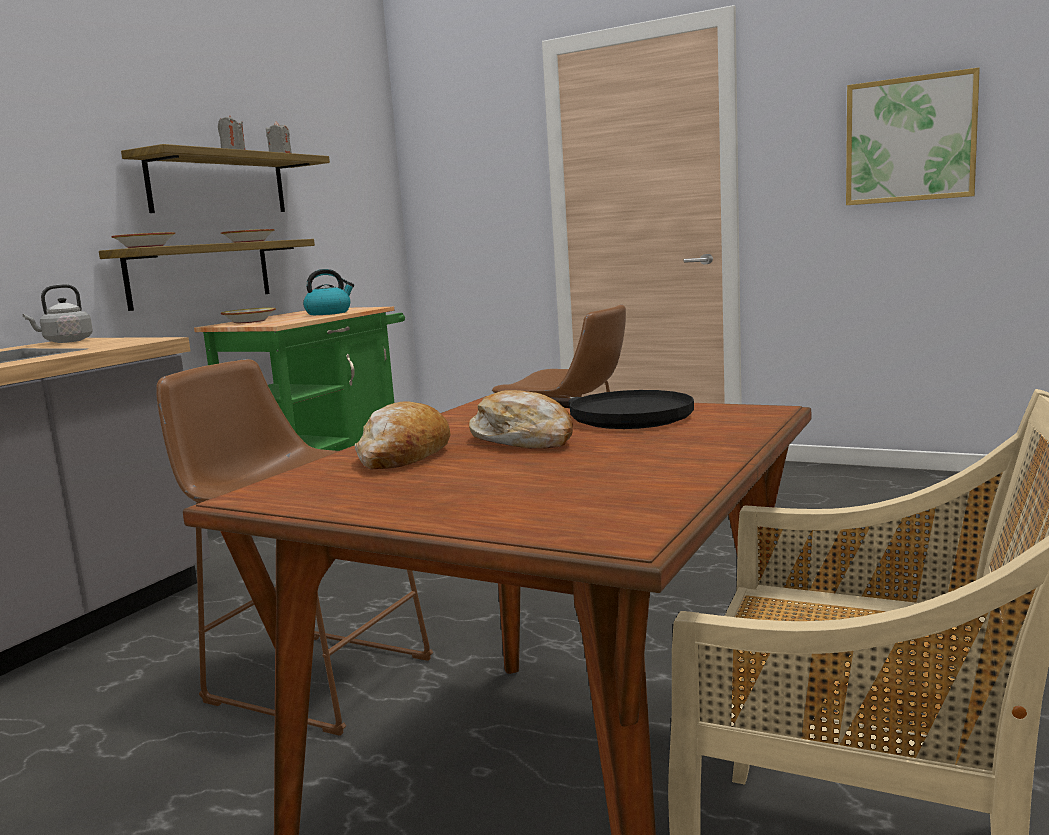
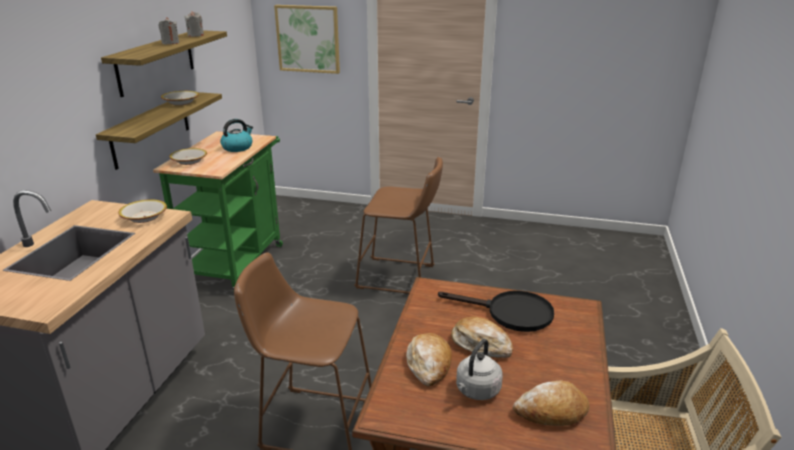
camera: 15 degrees left, 15 degrees up
(65, 342) = (95, 211): grey kettle -> grey kettle (476, 391)
(145, 247) = (128, 128): bowl -> bowl (144, 217)
(586, 495) = (551, 412): none -> bread
(910, 140) = (598, 44): picture -> picture (308, 39)

